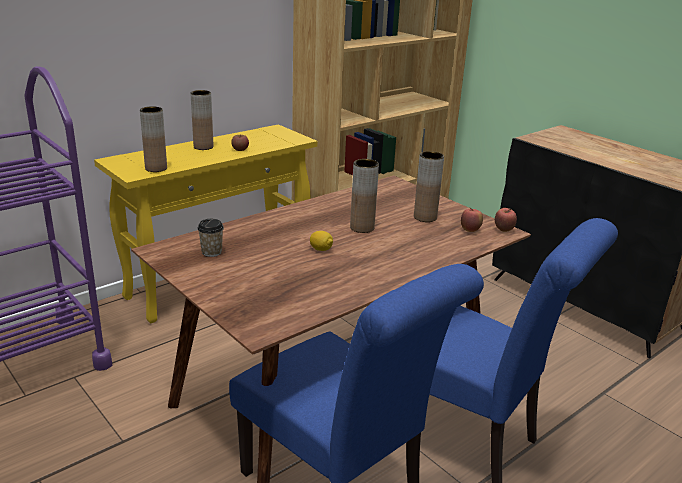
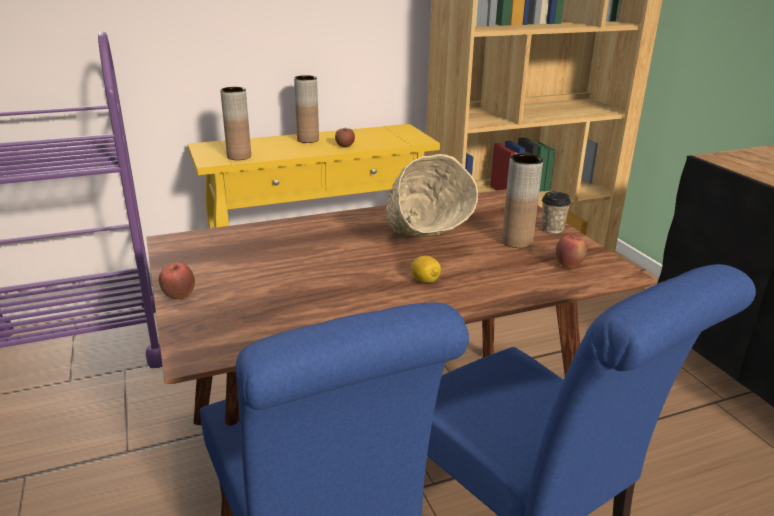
camera: 20 degrees right, 0 degrees up
(211, 252) = (225, 251): cup -> cup (552, 229)
(321, 249) = (354, 264): lemon -> lemon (425, 280)
(362, 228) = (425, 245): brown vase -> beige bowl
(503, 230) = (618, 271): apple -> apple (179, 296)

